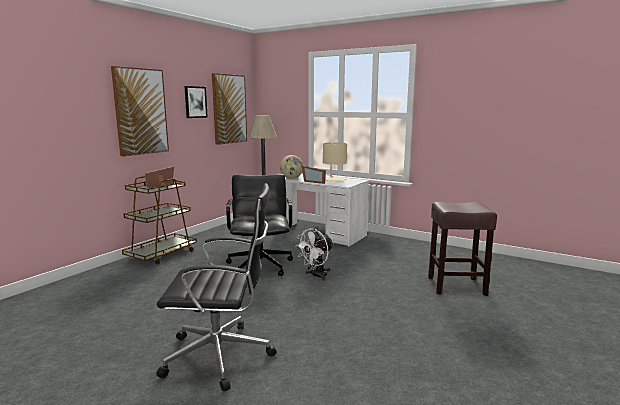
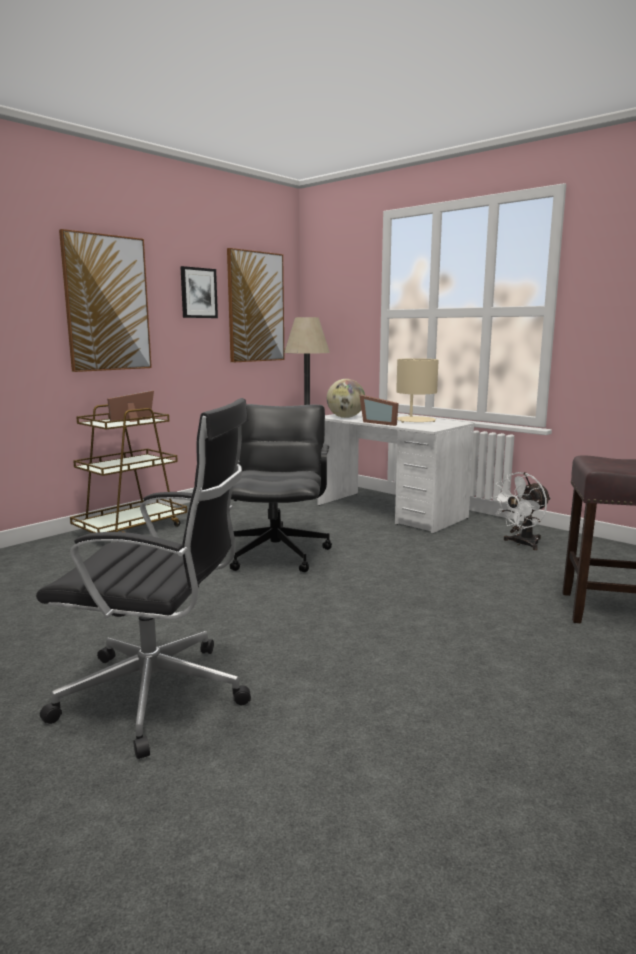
camera: 10 degrees right, 0 degrees up
(316, 276) = (363, 576): white fan -> white fan (521, 544)

